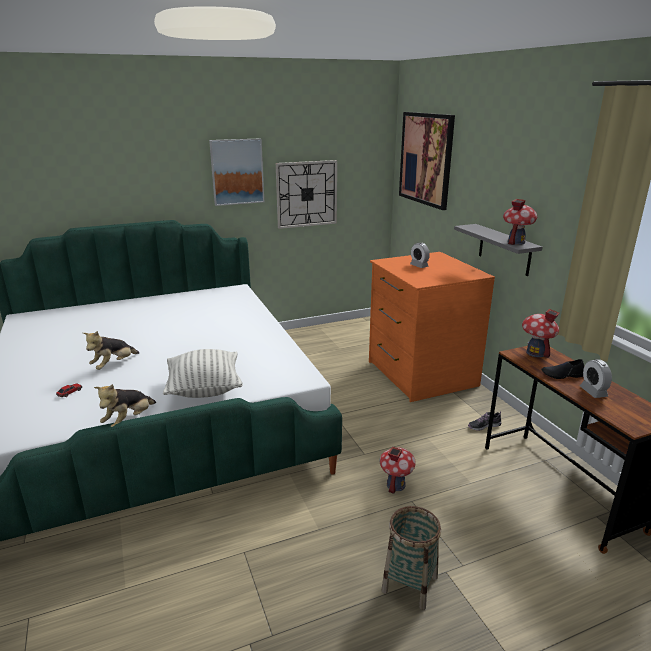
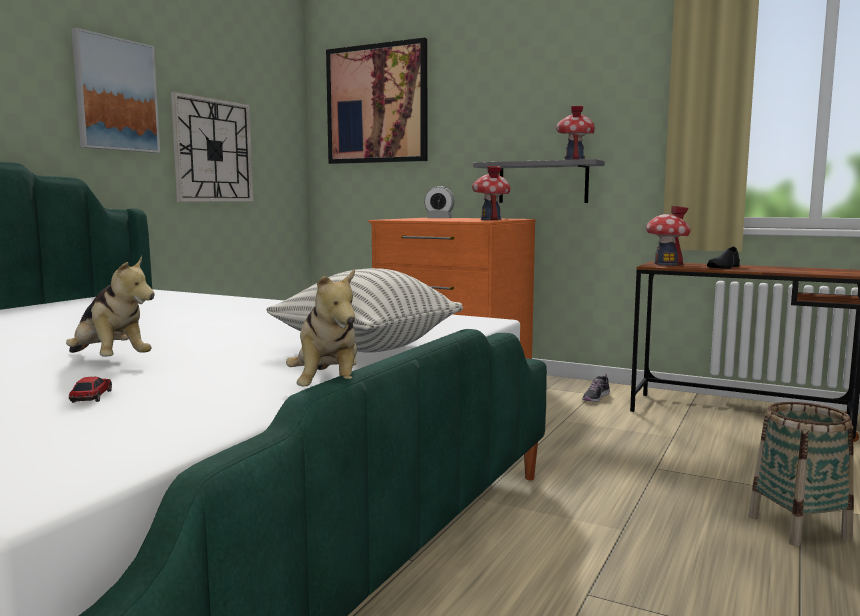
camera: 40 degrees left, 15 degrees down
(114, 365) = (109, 361): plush toy -> plush toy turned 45 degrees counterclockwise
(395, 485) = (615, 463): toy house -> toy house (490, 219)
(593, 392) = (772, 269): alarm clock -> none

